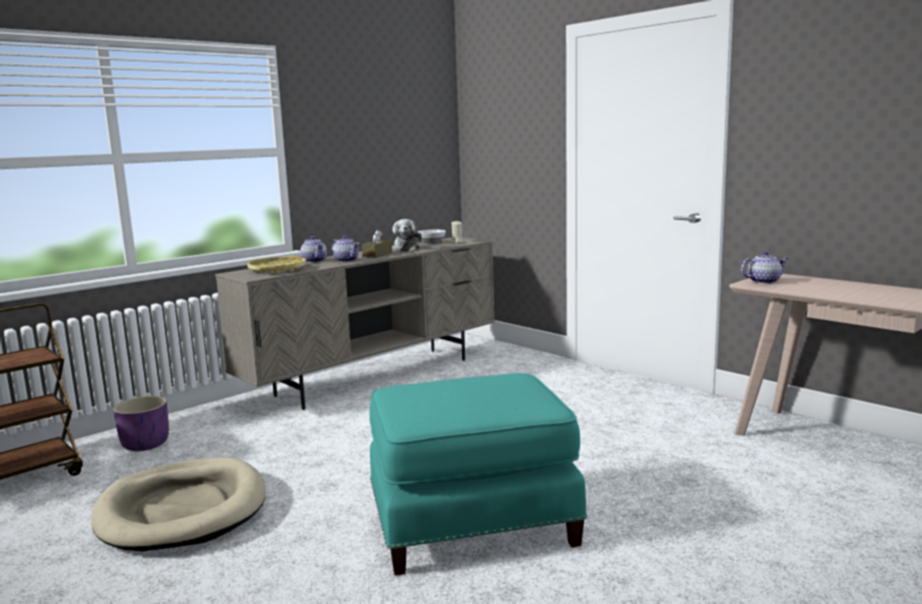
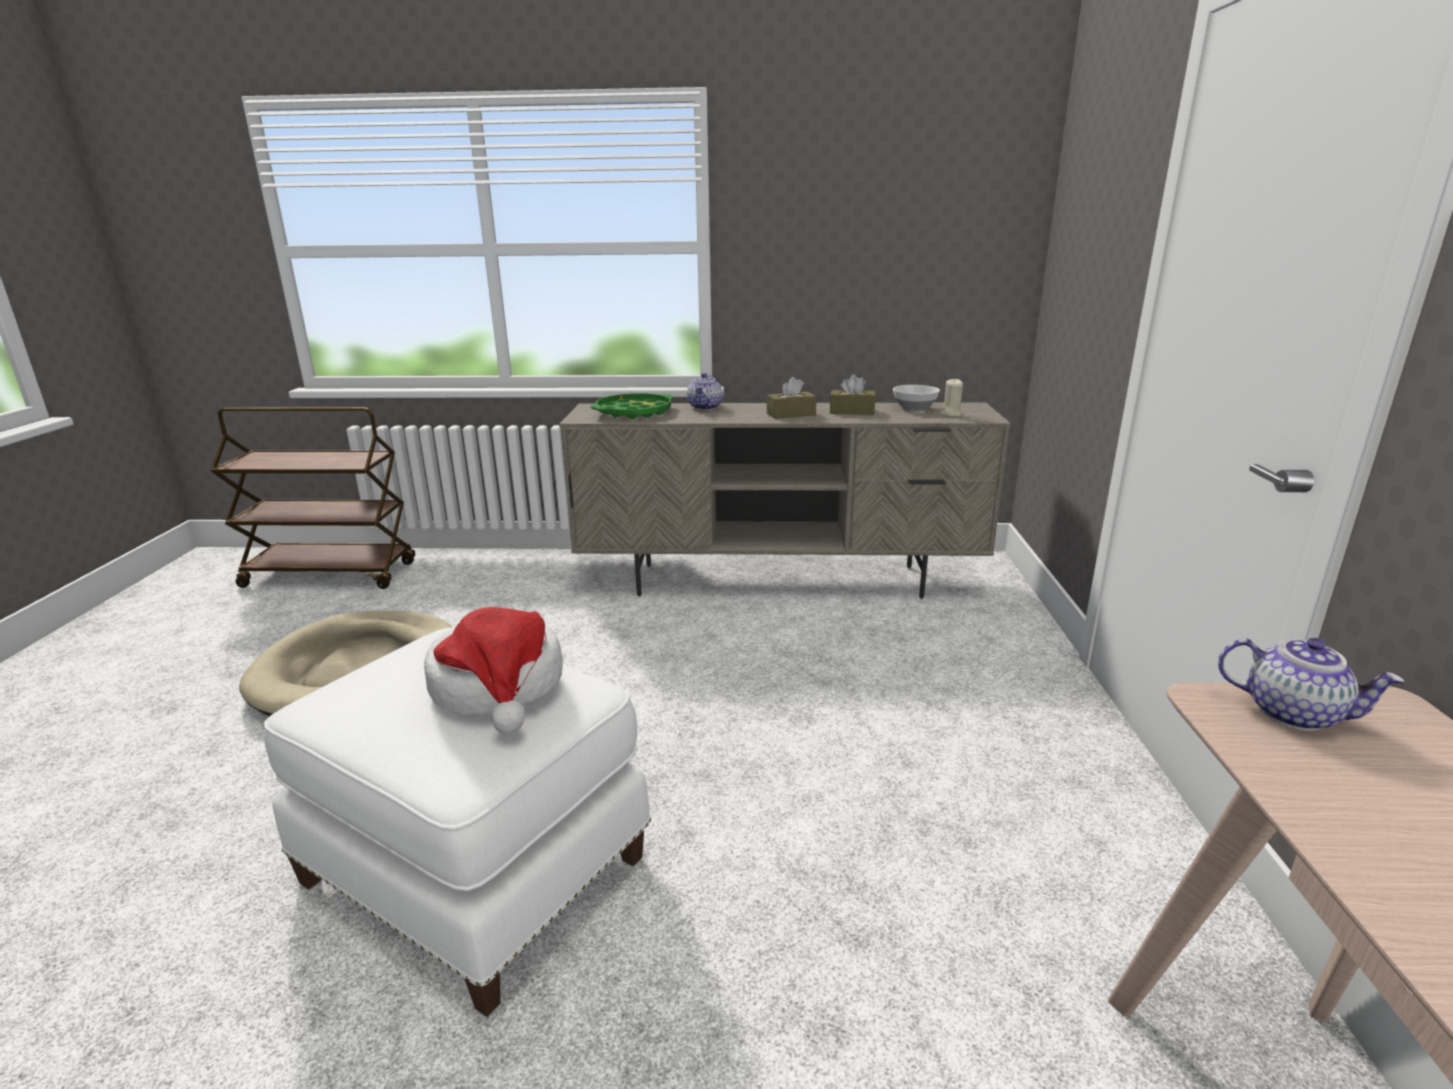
camera: 45 degrees right, 10 degrees up
(145, 444) = (471, 578): purple planter -> none
(277, 270) = (633, 412): yellow tray -> green tray
(346, 260) = (733, 415): teapot -> none
(405, 249) = (852, 411): plush toy -> brown tissue box
(472, 521) = (478, 866): turquoise ottoman -> white ottoman
(486, 383) = (499, 686): none -> hat

